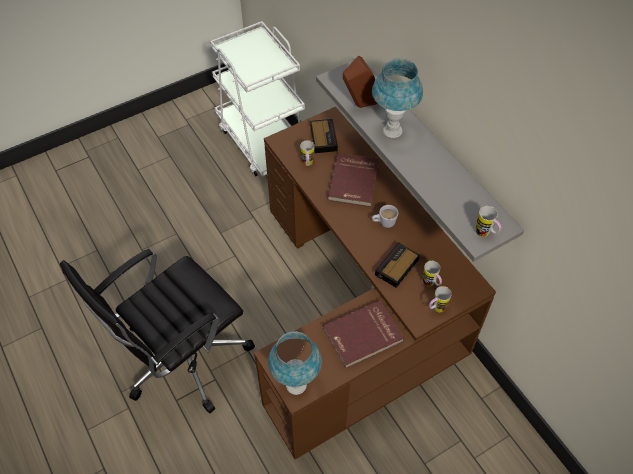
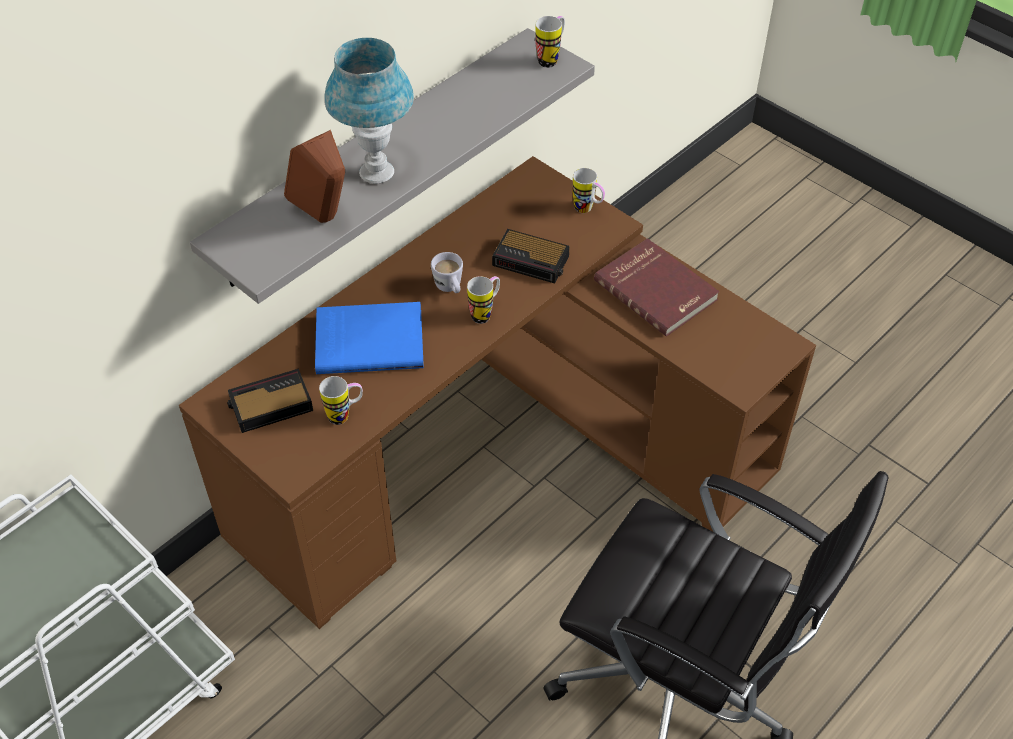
camera: 105 degrees left, 5 degrees down
(296, 385) = (771, 348): blue table lamp -> none
(355, 181) = (369, 340): red book -> blue book
(431, 284) = (548, 220): mug -> mug (485, 313)

